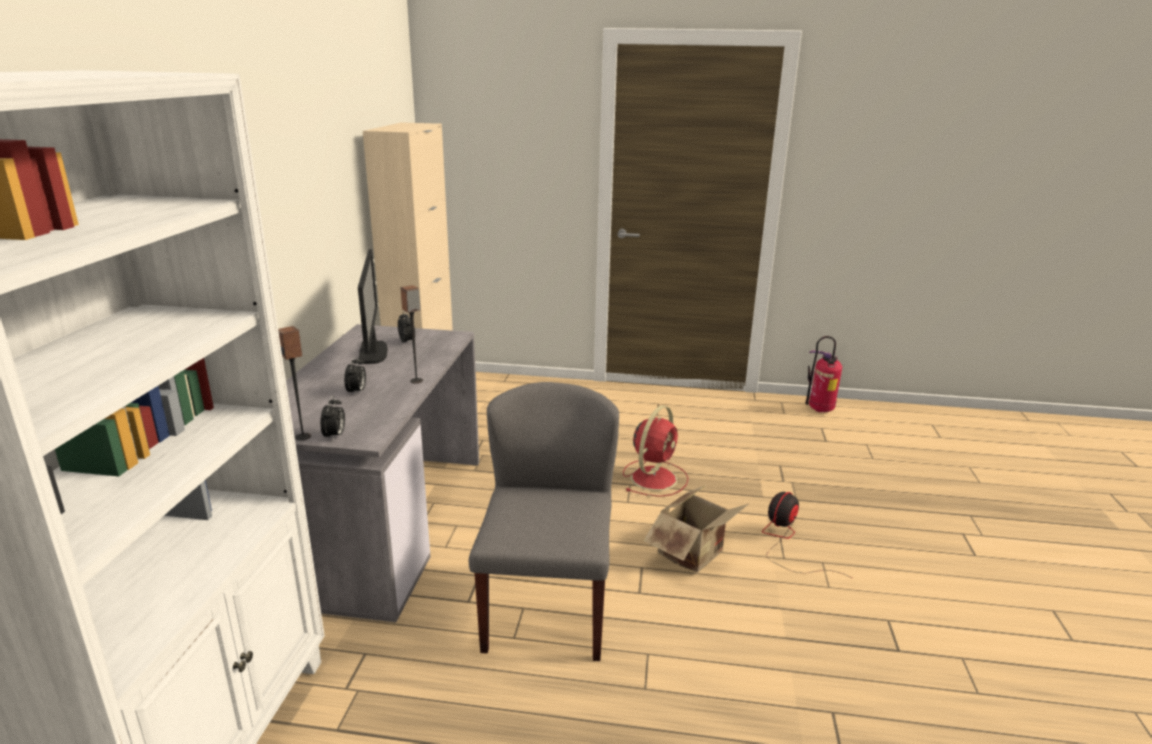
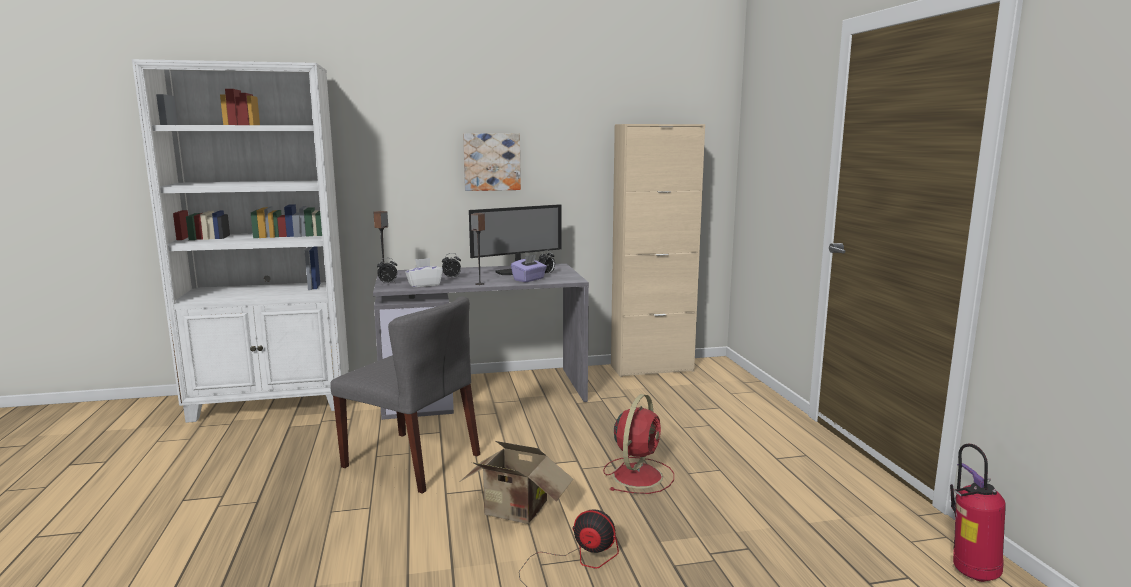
camera: 70 degrees right, 10 degrees down
(280, 208) = (491, 162): none -> picture
(378, 413) = (424, 285): none -> white tissue box
(426, 354) = (529, 279): none -> purple tissue box
(547, 607) = (413, 461): grey chair -> grey chair turned 45 degrees clockwise
(654, 477) = (638, 475): red fan -> red fan turned 75 degrees counterclockwise

